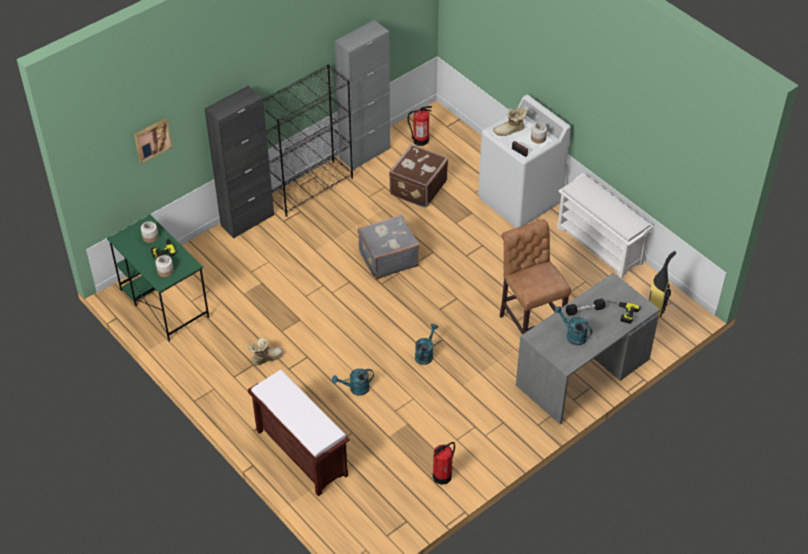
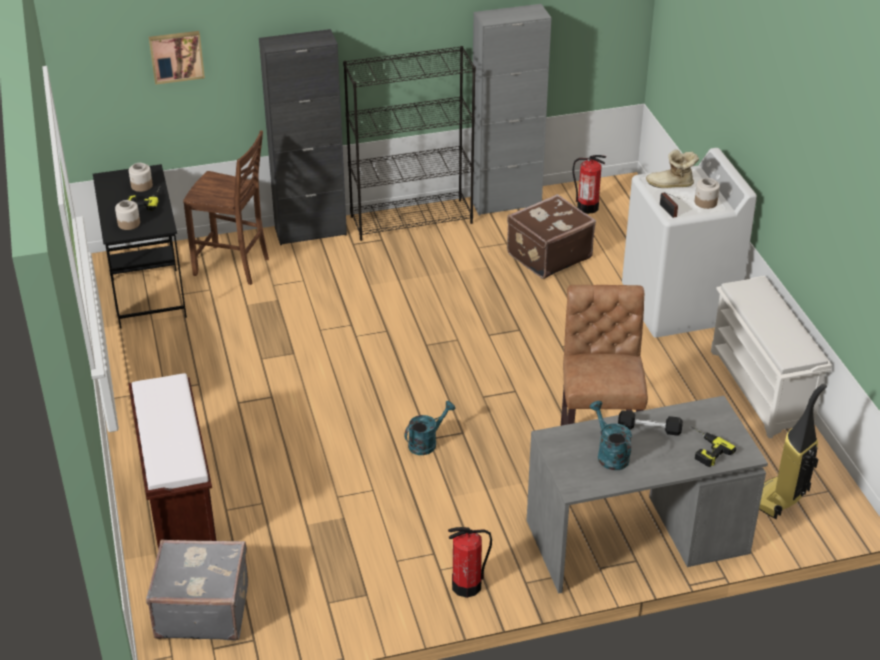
camera: 25 degrees right, 10 degrees down
(163, 303) = (146, 286): green desk -> black desk
(213, 267) = (233, 267): none -> brown chair
(266, 358) = (219, 382): boot -> none
(355, 389) = (305, 453): turquoise watering can -> none
(387, 258) = (454, 320): grey suitcase -> grey suitcase (202, 609)
(442, 476) = (344, 600): fire extinguisher -> fire extinguisher (467, 586)

